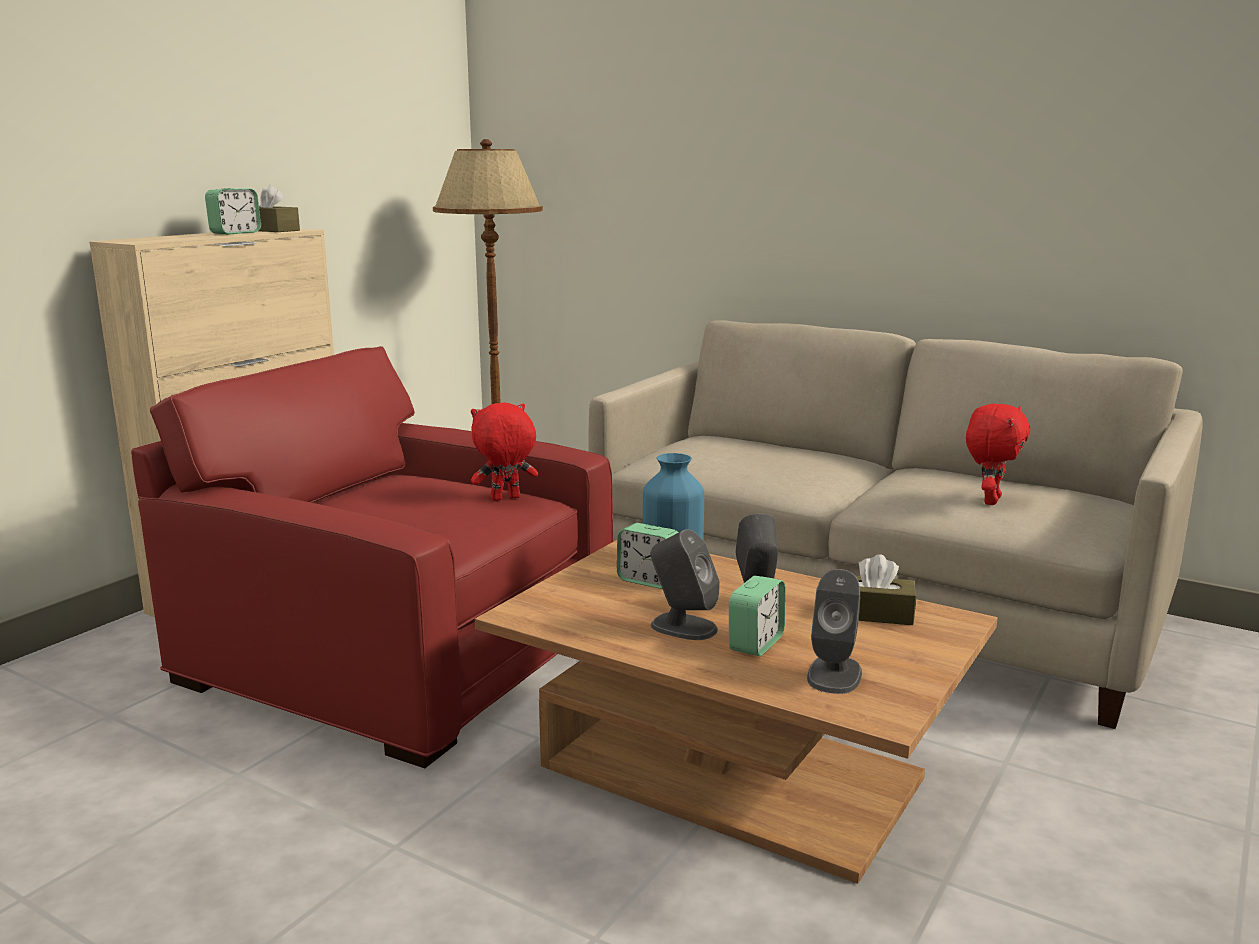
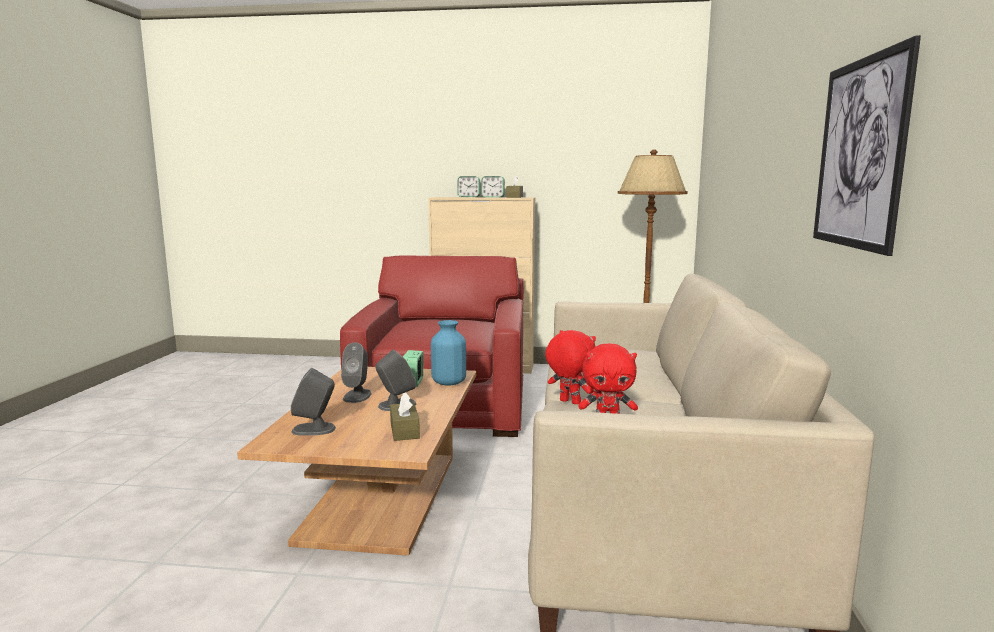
camera: 65 degrees right, 5 degrees down
(505, 499) = (463, 336): red plush toy -> red plush toy (569, 402)
(756, 643) = (345, 411): alarm clock -> alarm clock (469, 196)
(1097, 174) = (859, 153): none -> picture

